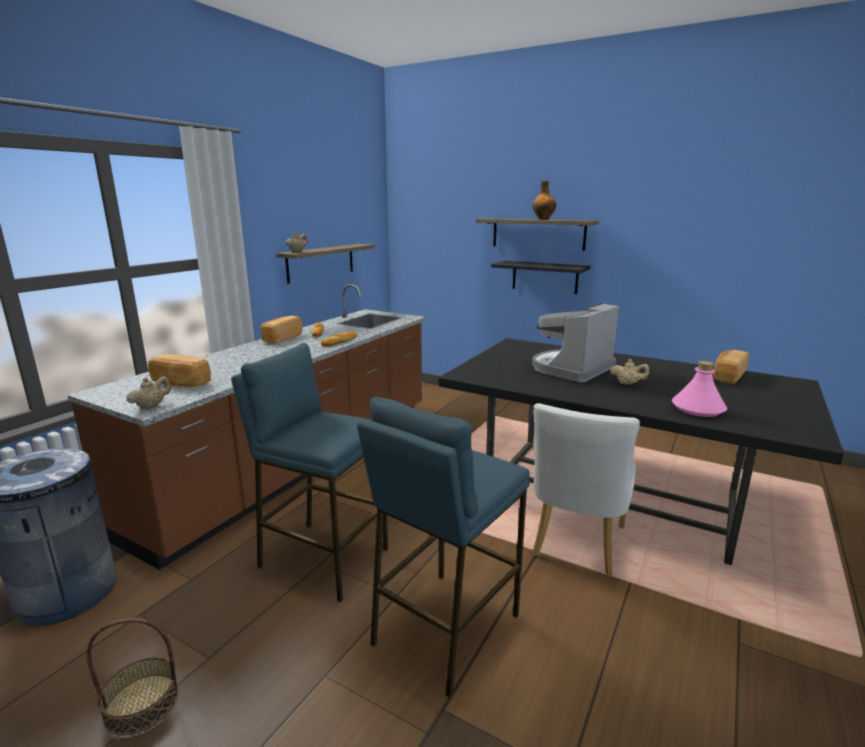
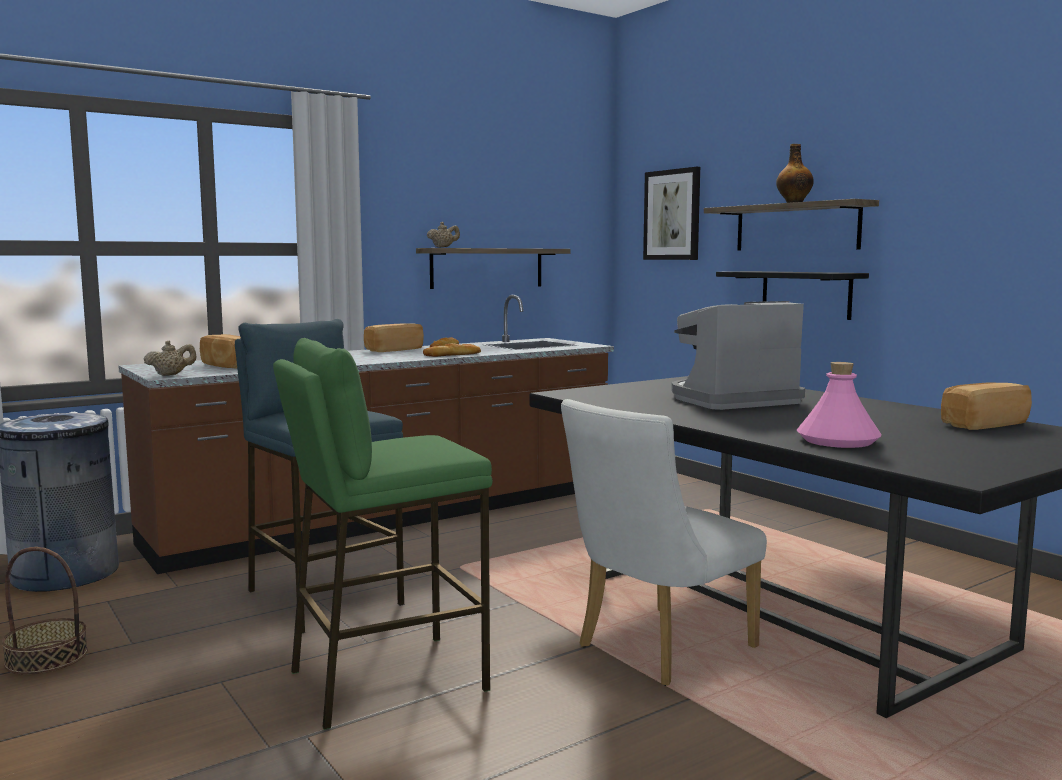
camera: 25 degrees right, 10 degrees down
(439, 219) = (672, 215): none -> picture
(444, 629) = (386, 679): blue stool -> green stool
(628, 383) = (785, 416): beige teapot -> none

